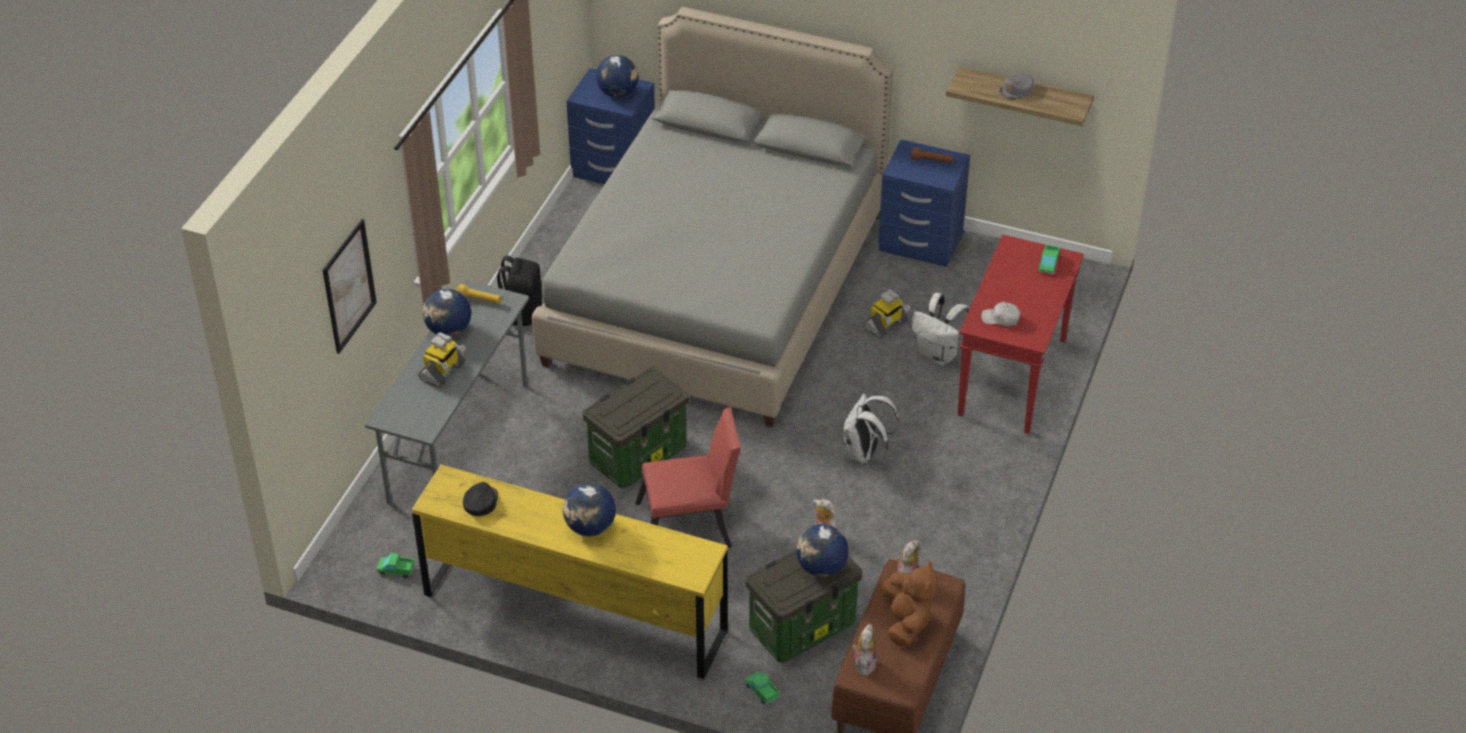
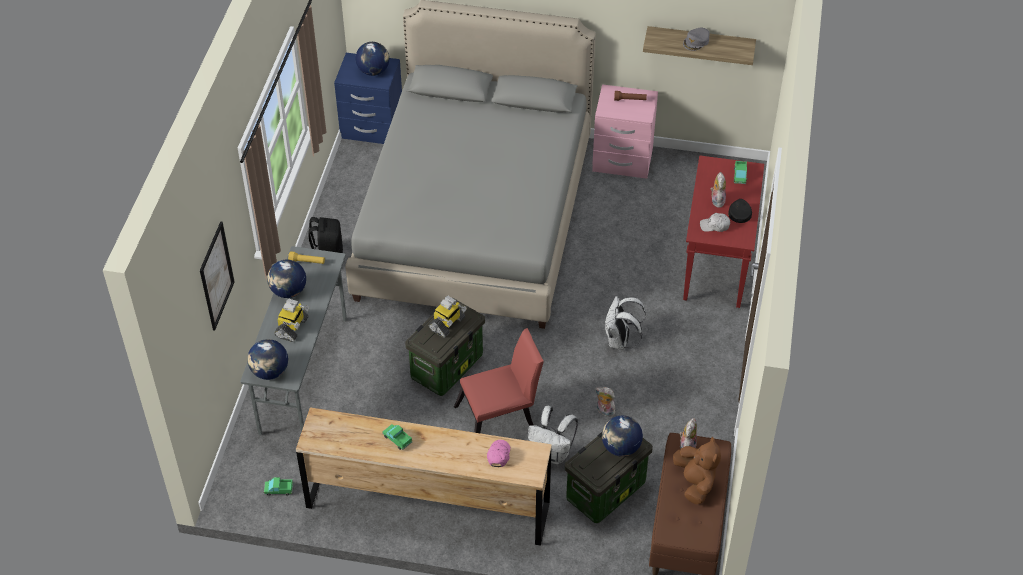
camera: 10 degrees left, 5 degrees up
(480, 502) = (349, 435): black cap -> black cap (739, 213)
(575, 612) = (428, 504): yellow dresser -> brown dresser
(590, 527) = (441, 444): globe -> globe (270, 372)
(658, 549) = (498, 455): none -> pink cap
(762, 691) = (587, 548): toy truck -> toy truck (397, 439)
(864, 663) = (671, 522): plush toy -> plush toy (716, 200)
(885, 325) = (612, 233): toy robot -> toy robot (447, 324)
(920, 243) = (622, 161): blue nightstand -> pink nightstand
(939, 355) = (657, 251): white backpack -> white backpack (553, 453)

